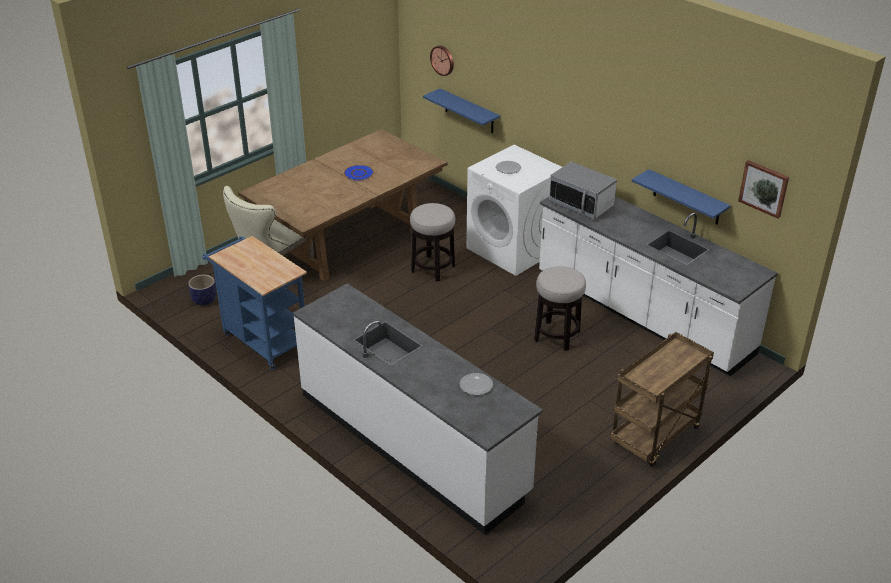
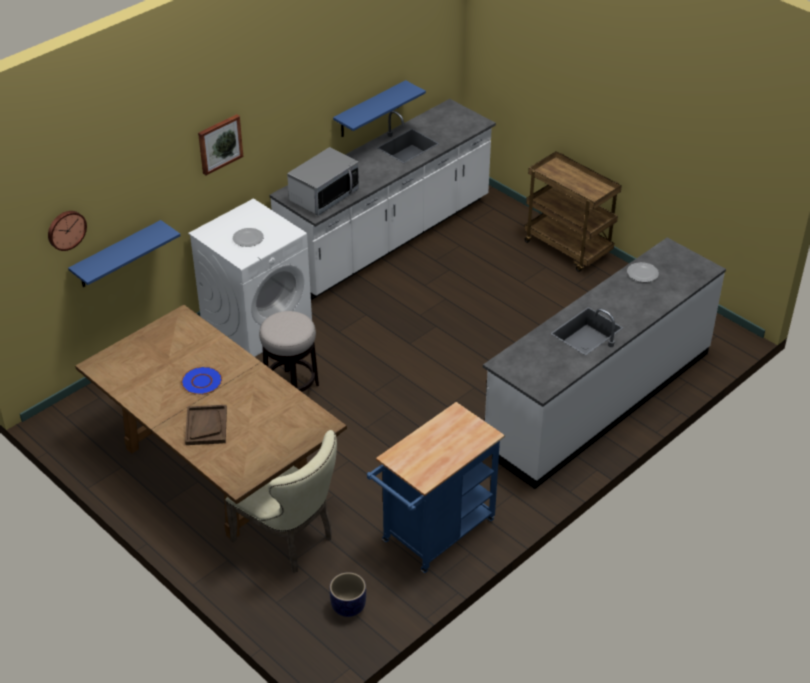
camera: 90 degrees left, 5 degrees up
(312, 177) = (206, 426): none -> brown tray
(557, 336) = (423, 297): stool -> none
(764, 188) = (427, 40): picture -> picture (219, 144)

